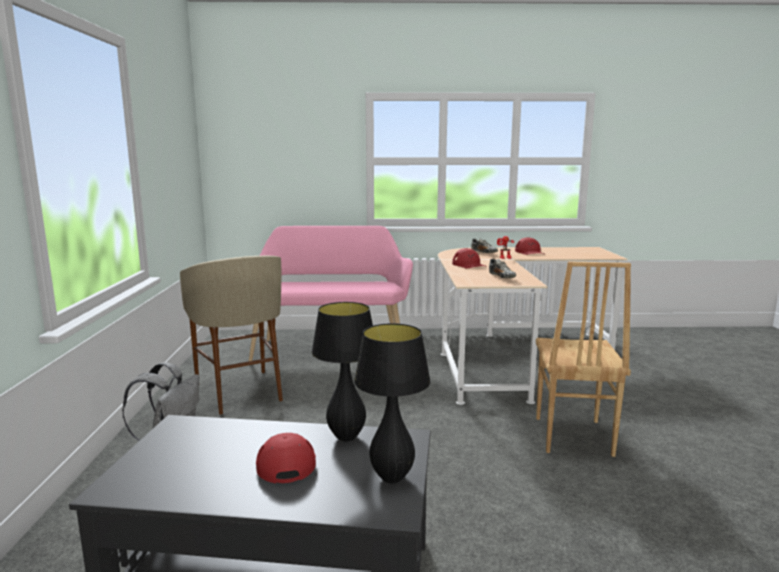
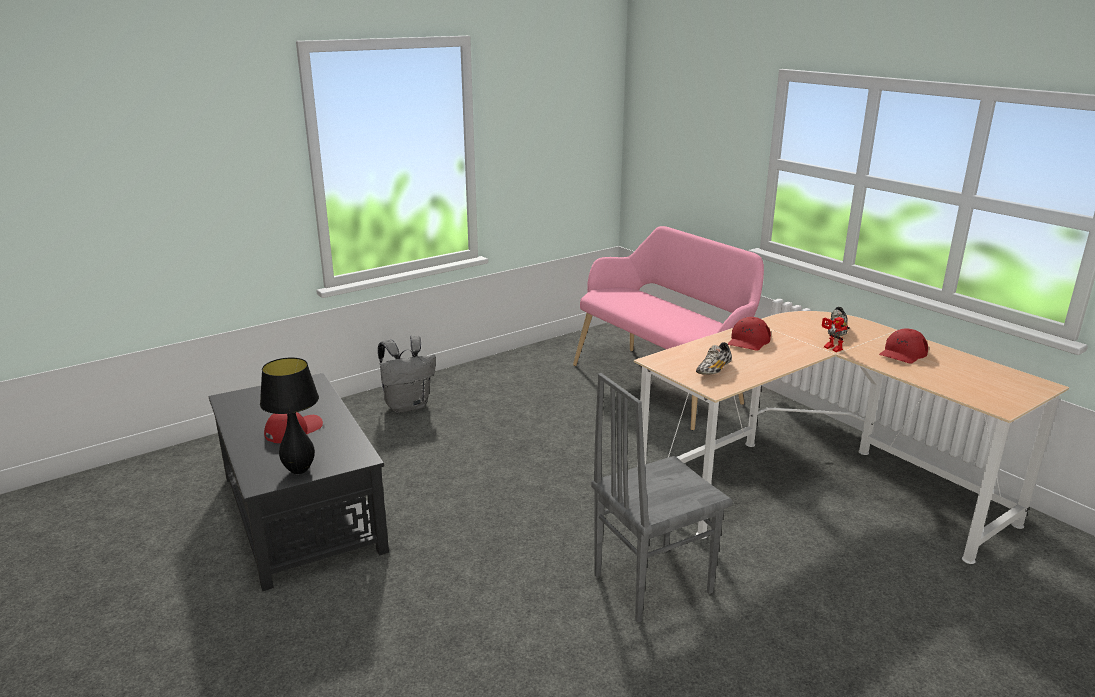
camera: 55 degrees right, 10 degrees up
(240, 392) = (517, 387): beige stool -> none
(346, 437) = (342, 437): black table lamp -> none
(571, 436) = (650, 582): brown chair -> grey chair

